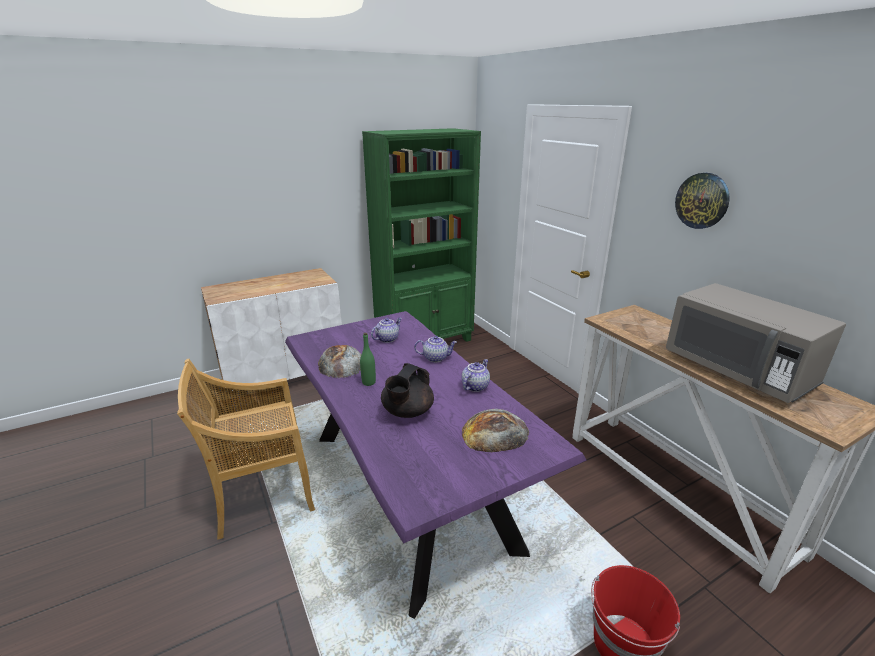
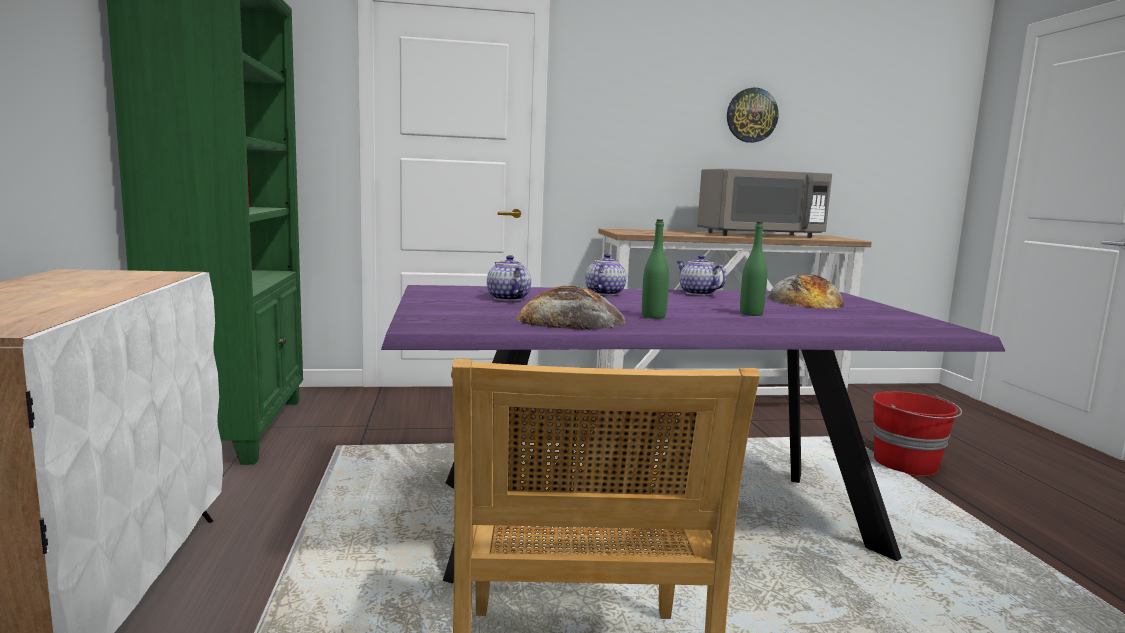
camera: 70 degrees left, 15 degrees down
(407, 412) = (751, 314): black teapot -> green bottle
(702, 201) = (653, 98): wall clock -> wall clock (751, 115)

